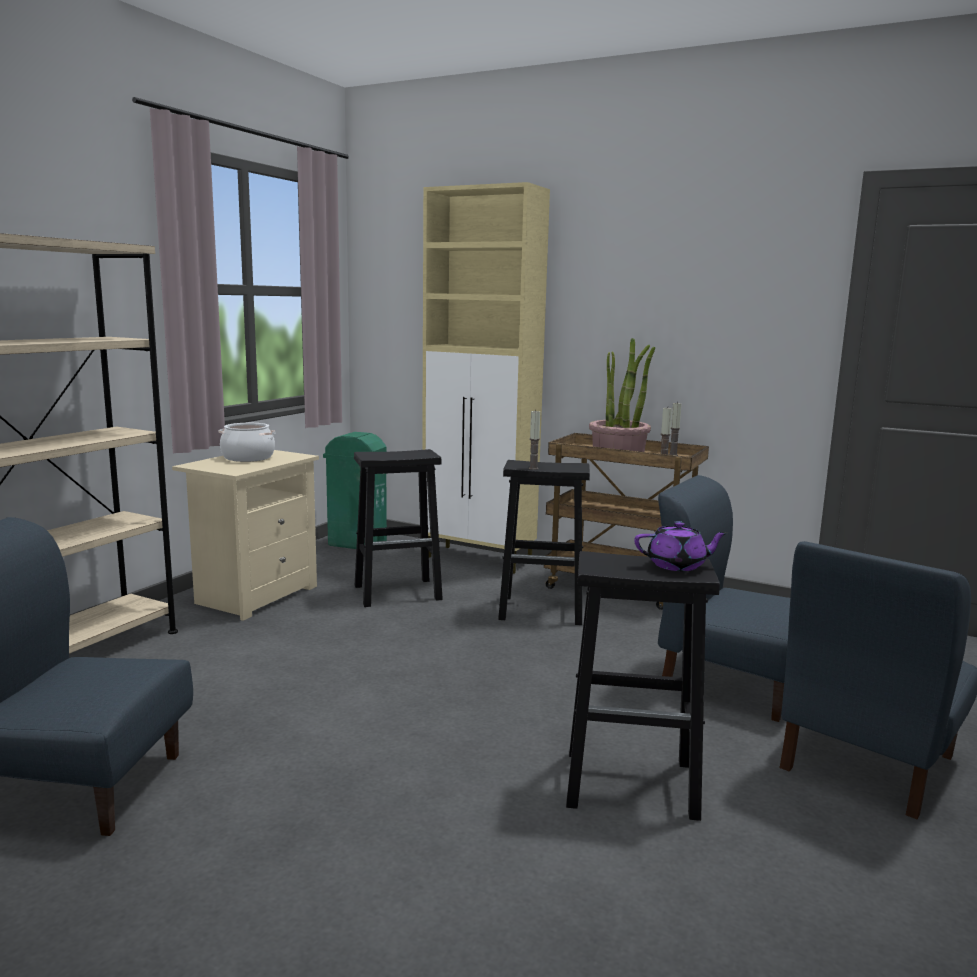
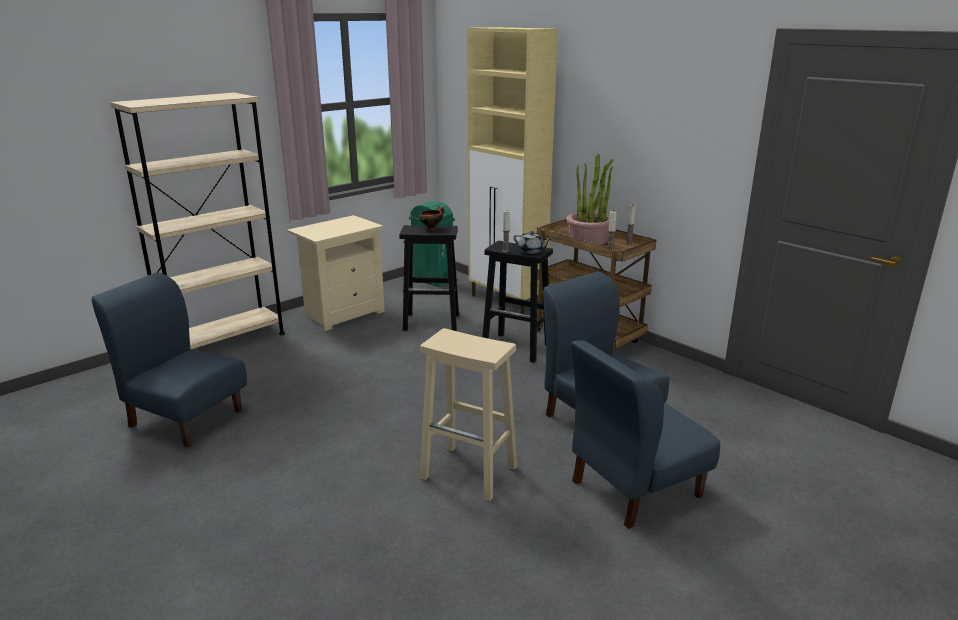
camera: 20 degrees right, 10 degrees up
(247, 458) = (337, 225): cooking pot -> none
(399, 453) = (431, 228): none -> bowl
(567, 467) = (531, 251): none -> grey teapot
(633, 784) = (470, 472): black stool -> beige stool
(677, 565) = (487, 347): purple teapot -> none

